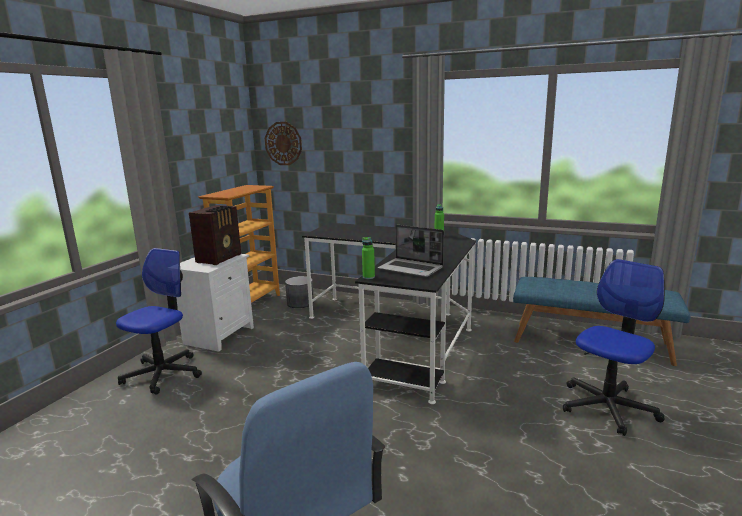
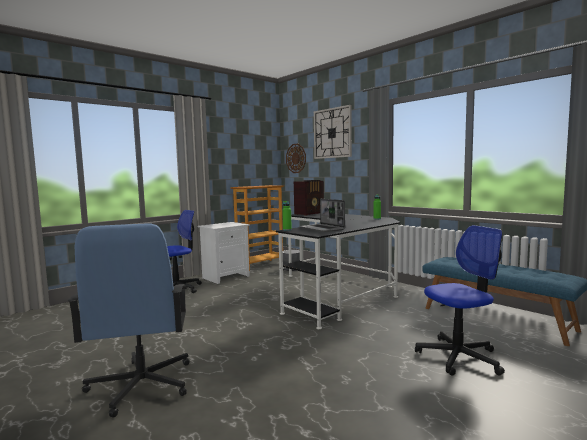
camera: 25 degrees right, 10 degrees down
(220, 258) = (230, 224): radio -> radio (310, 213)
(347, 111) = (332, 133): none -> wall clock

